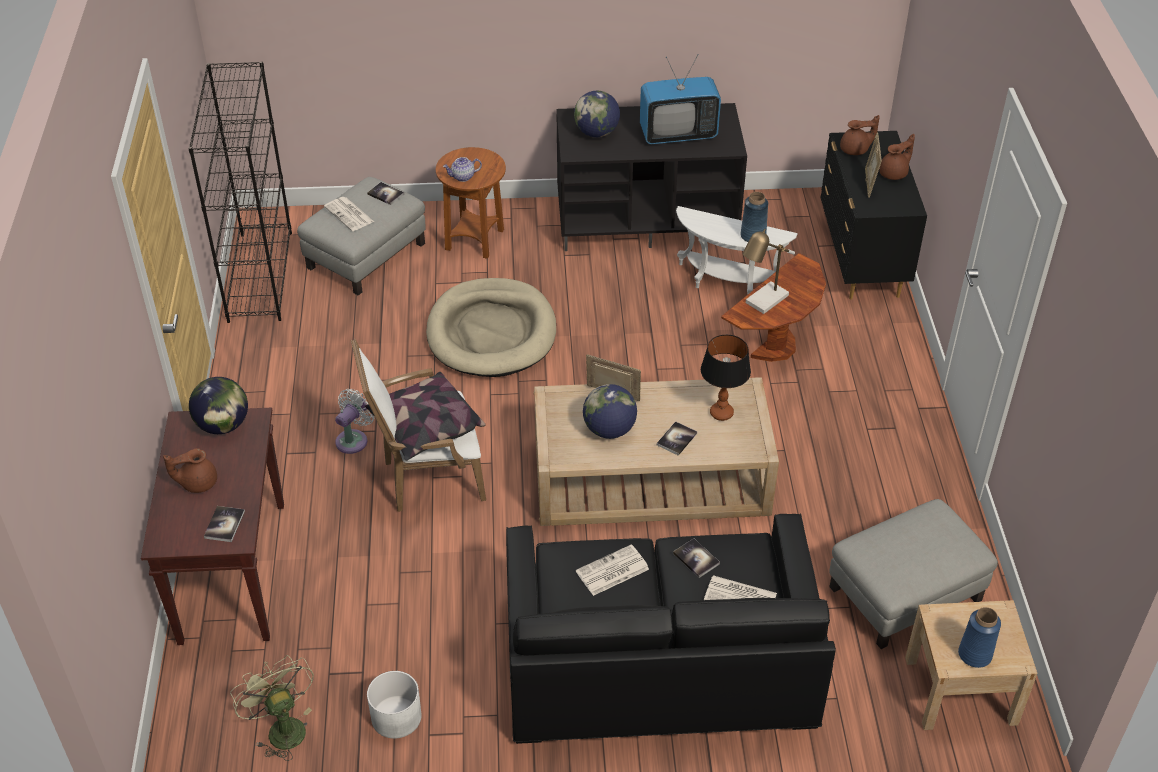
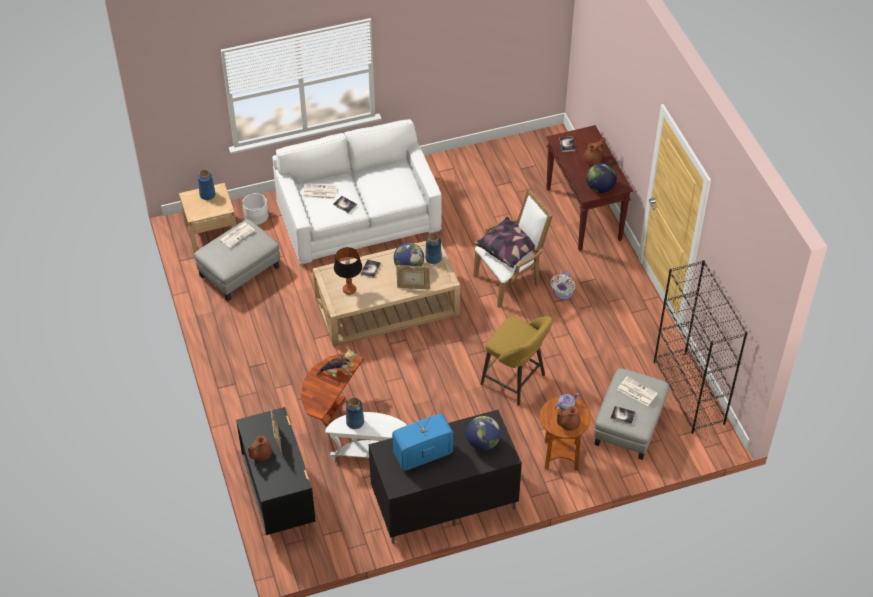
camera: 165 degrees right, 5 degrees up
(281, 728) = (519, 158): green fan -> none
(396, 717) = (471, 171): white planter -> white planter (256, 216)
(491, 332) = (516, 381): beige dog bed -> yellow stool
(562, 436) = (433, 258): none -> blue vase
(612, 571) = (384, 191): newspaper -> newspaper (237, 235)
(658, 660) = (358, 217): black sofa -> white sofa
(763, 302) = (338, 372): table lamp -> plush toy
(855, 150) = (290, 472): brown teapot -> brown teapot (568, 424)

